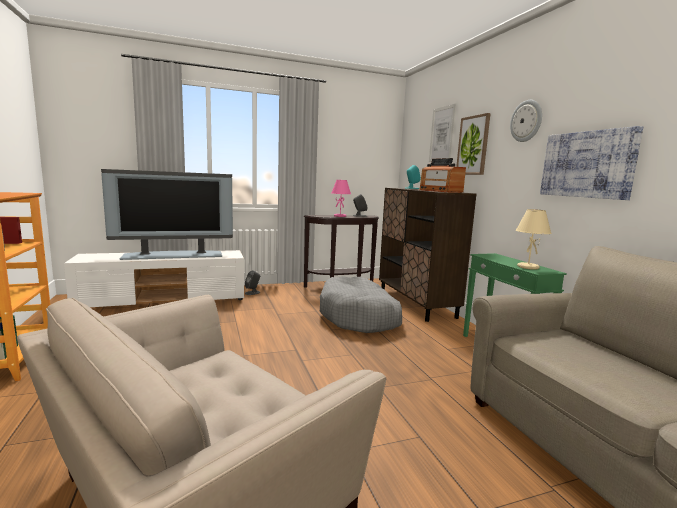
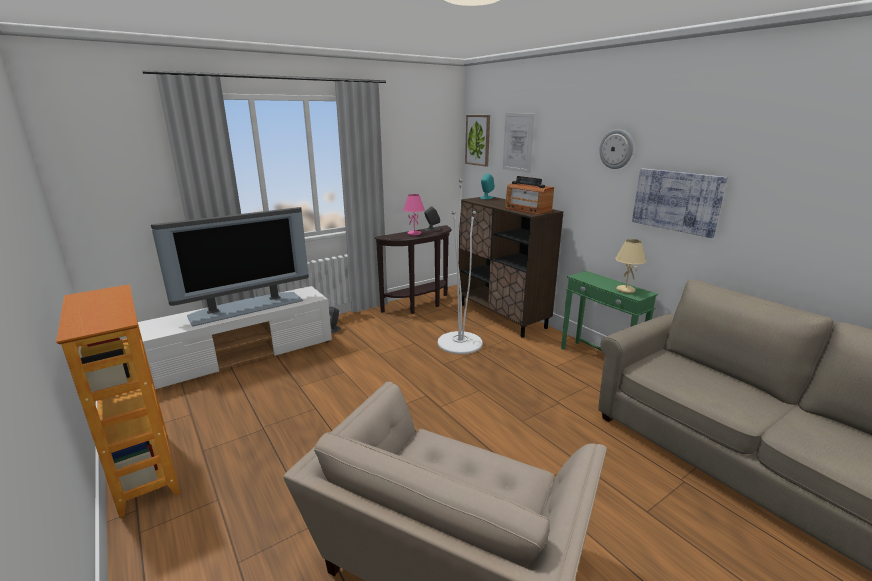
camera: 15 degrees left, 10 degrees up
(359, 317) = (460, 343): grey dog bed -> white floor lamp
(473, 145) = (557, 161): picture -> picture (478, 140)

